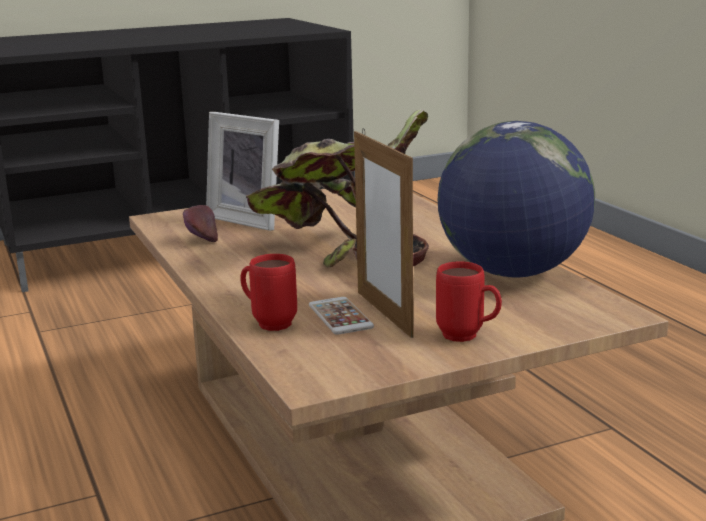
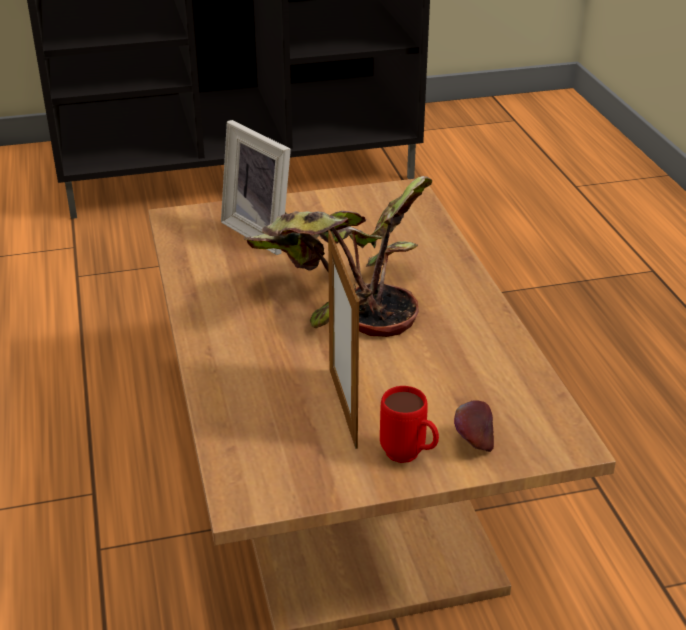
camera: 10 degrees right, 15 degrees up
(201, 240) = (206, 262): apple -> apple (472, 443)
(268, 323) = (230, 404): red mug -> none
(340, 316) = (300, 405): phone -> none
(512, 272) = (492, 360): globe -> none

